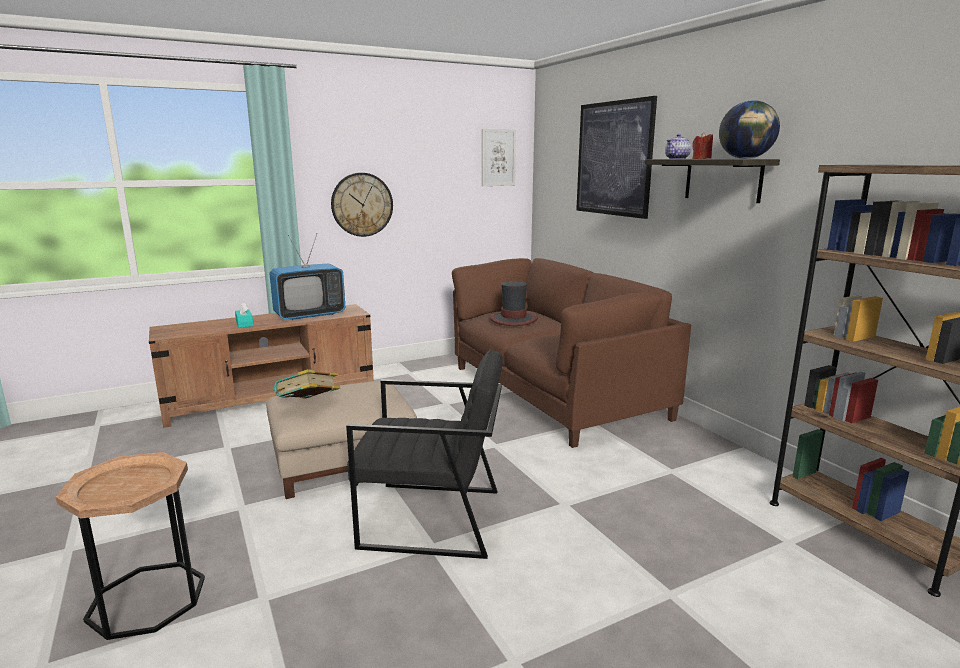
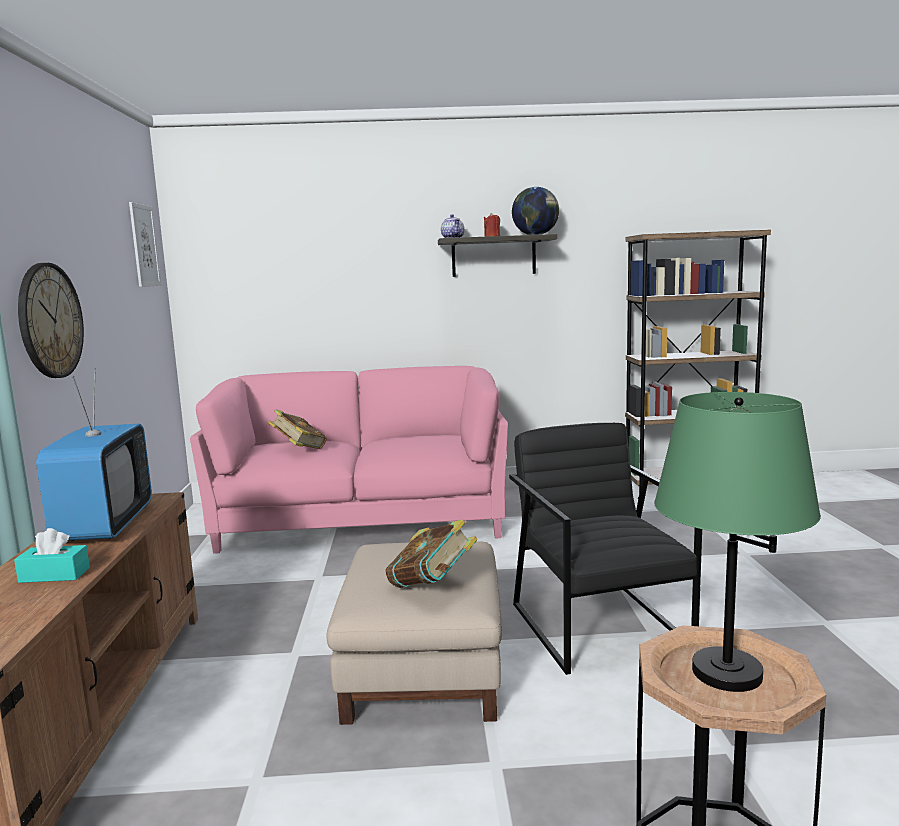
camera: 65 degrees left, 5 degrees down
(131, 484) = (725, 673): none -> green table lamp
(431, 518) = (599, 625): black armchair -> black armchair turned 45 degrees counterclockwise
(513, 319) = (299, 450): hat -> book
(554, 392) = (363, 520): brown sofa -> pink sofa
(613, 159) = (338, 243): picture -> none

